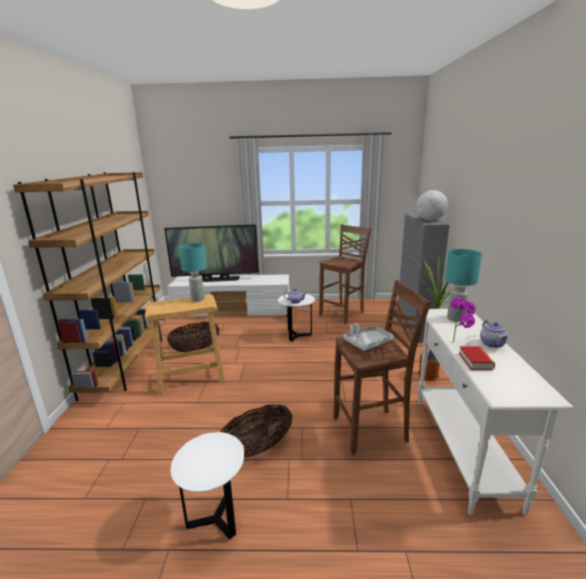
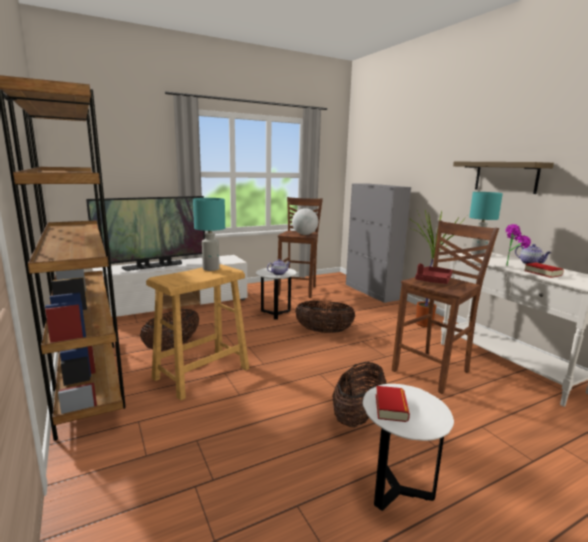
camera: 30 degrees left, 5 degrees down
(198, 454) = (391, 407): none -> book
(318, 362) = (324, 331): none -> basket
(367, 342) = (433, 280): grey tray -> red tray
(430, 220) = (388, 185): globe -> globe (304, 234)
(514, 231) = (506, 177): none -> shelf

